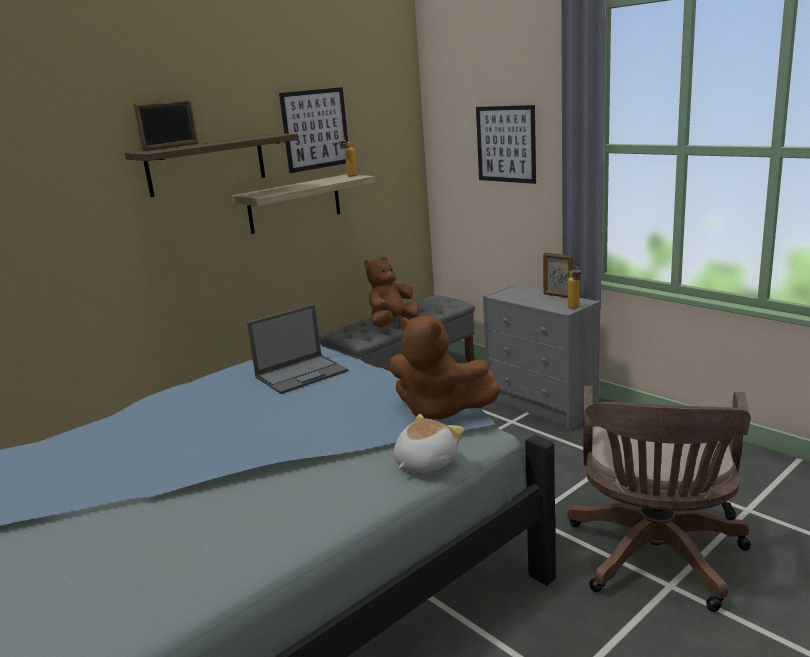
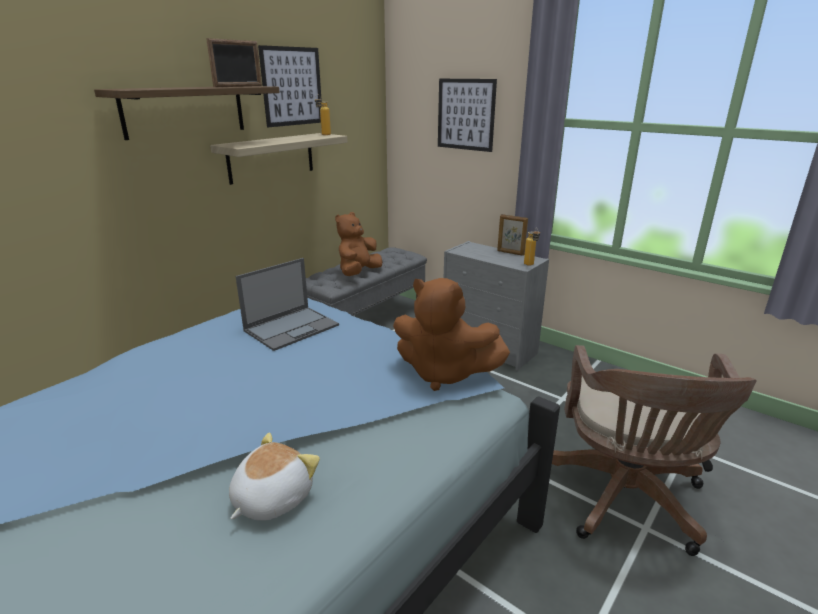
camera: 10 degrees left, 5 degrees up
(171, 147) = (146, 88): picture frame -> picture frame (238, 86)
(424, 463) = (444, 435): plush toy -> plush toy (271, 498)

